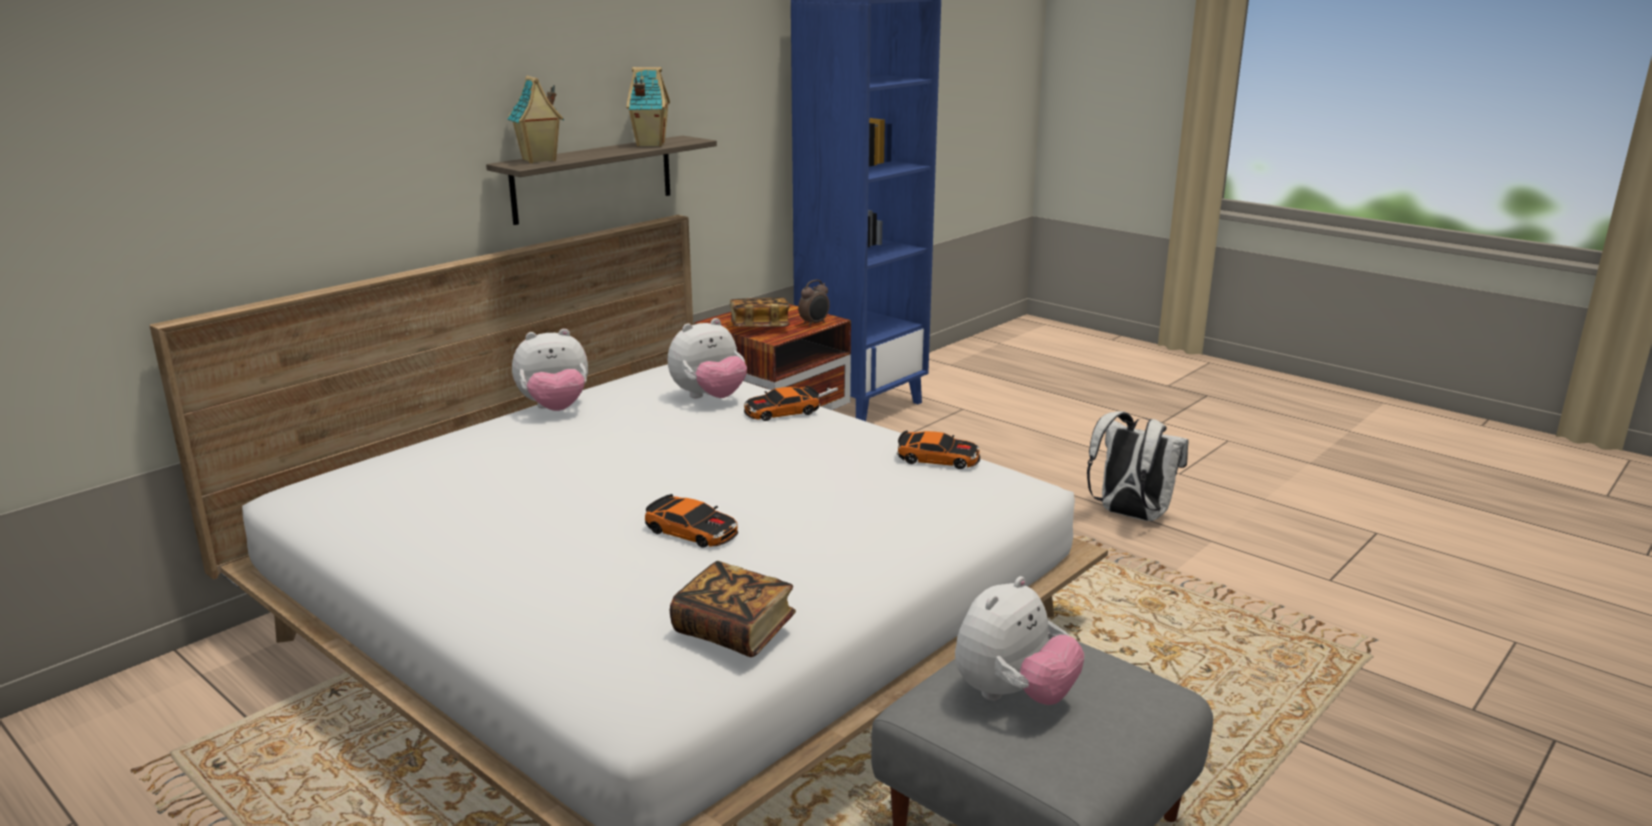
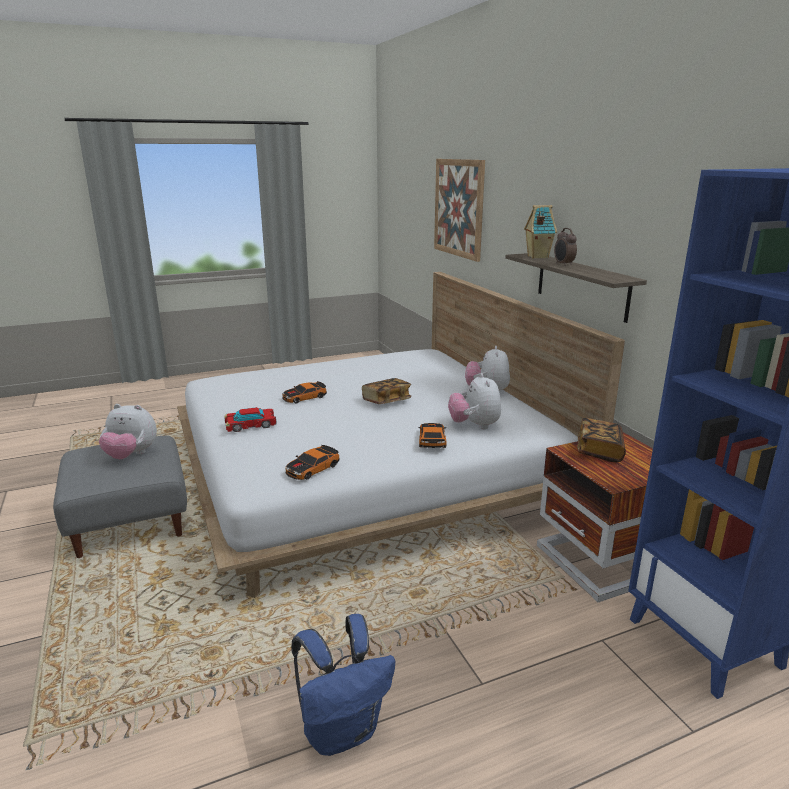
camera: 115 degrees right, 0 degrees up
(190, 142) = (459, 208): none -> picture
(649, 144) = (594, 272): toy house -> none
(734, 630) = (221, 393): book -> book (386, 401)
(814, 323) = (603, 474): alarm clock -> alarm clock (563, 264)
(858, 540) = (250, 425): none -> toy car
(1013, 696) = (131, 455): plush toy -> plush toy turned 60 degrees counterclockwise
(1129, 515) = (342, 731): white backpack -> blue backpack

